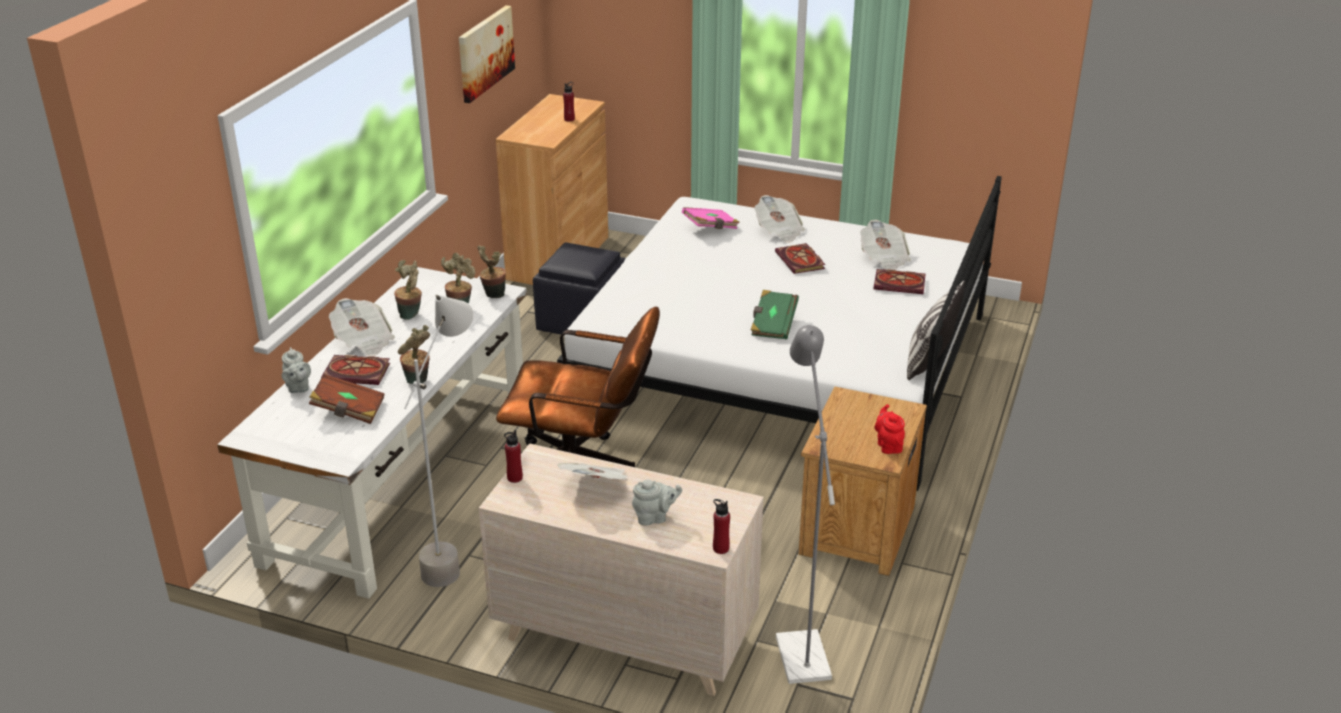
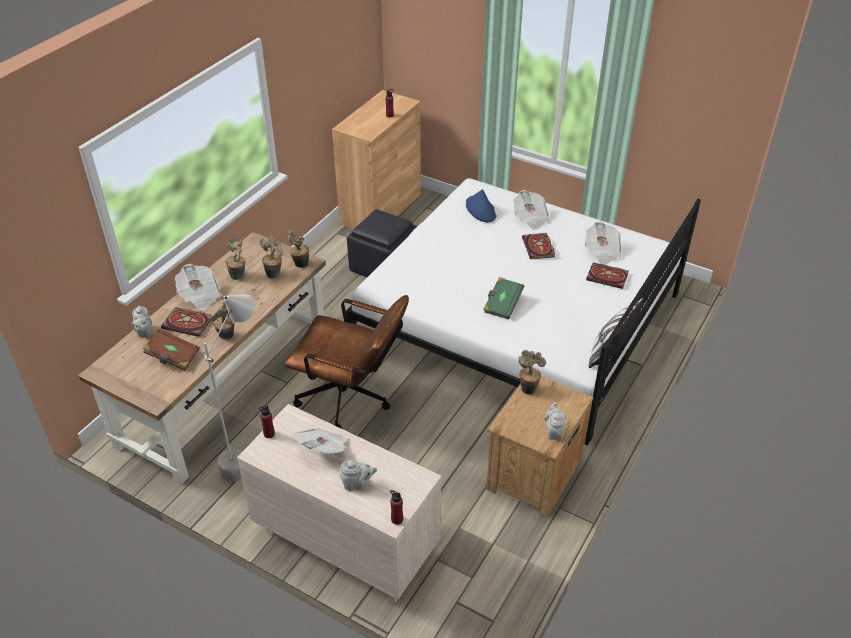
camera: 10 degrees right, 10 degrees up
(400, 480) = (226, 387): white desk -> brown desk
(485, 53) = (325, 67): picture -> none
(710, 228) = (481, 210): pink book -> blue hat
(799, 648) = (466, 571): grey floor lamp -> none
(839, 403) = (528, 387): none -> potted plant
(888, 445) = (554, 431): red teapot -> grey teapot

